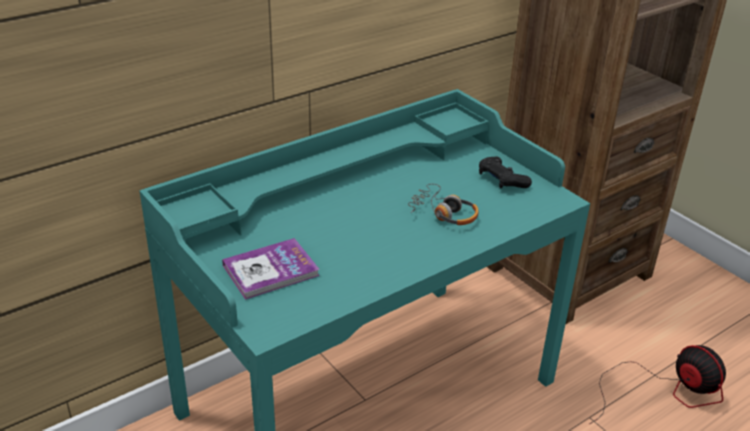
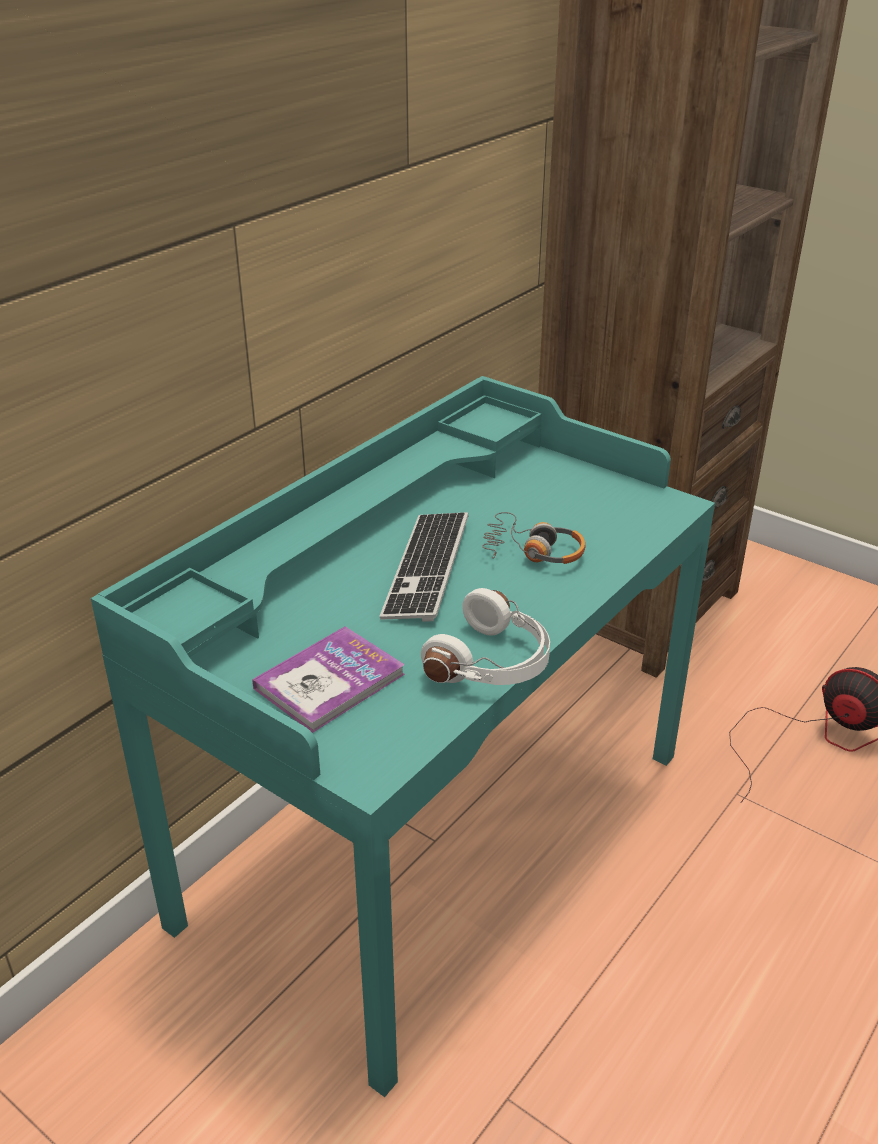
camera: 15 degrees left, 0 degrees up
(367, 211) = (426, 568): none -> keyboard
(378, 280) = (492, 663): none -> white headphones
(501, 180) = (586, 492): black game controller -> none

